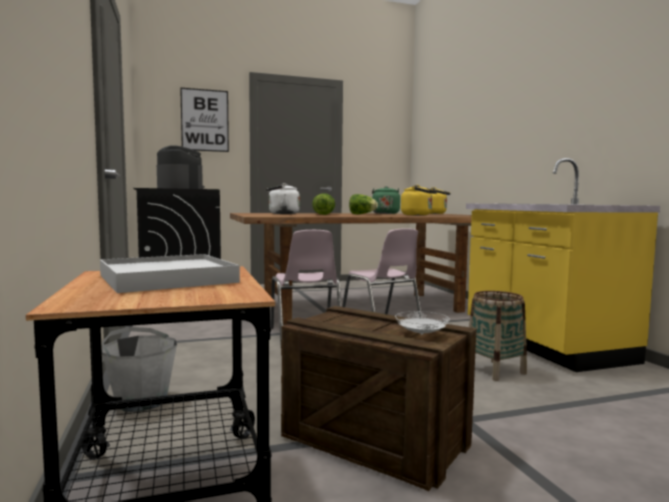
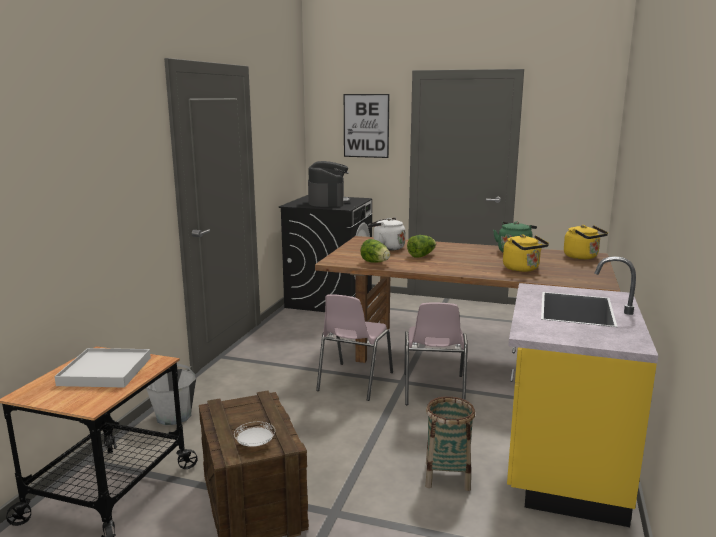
camera: 35 degrees right, 10 degrees up
(362, 214) = (469, 256): lettuce -> lettuce (375, 262)

